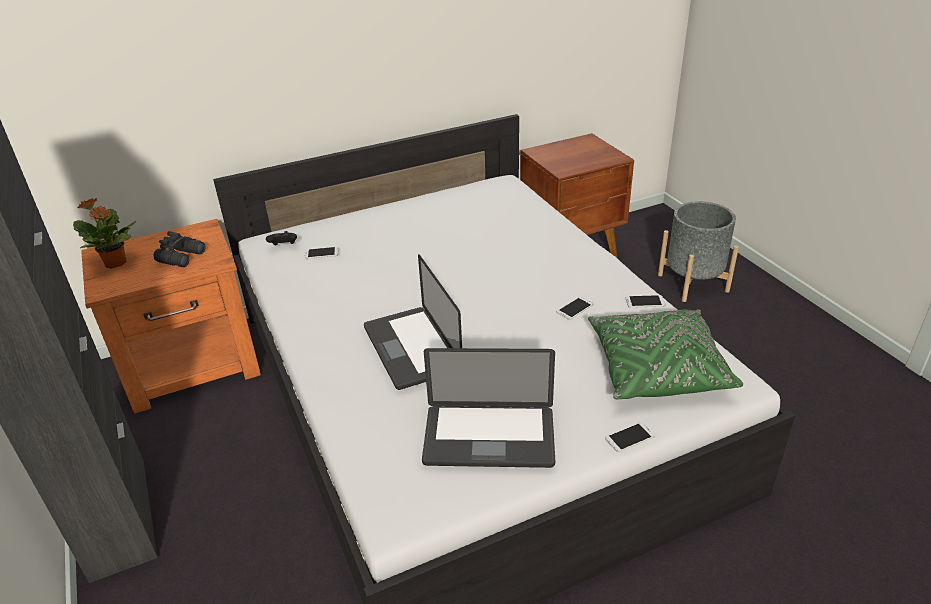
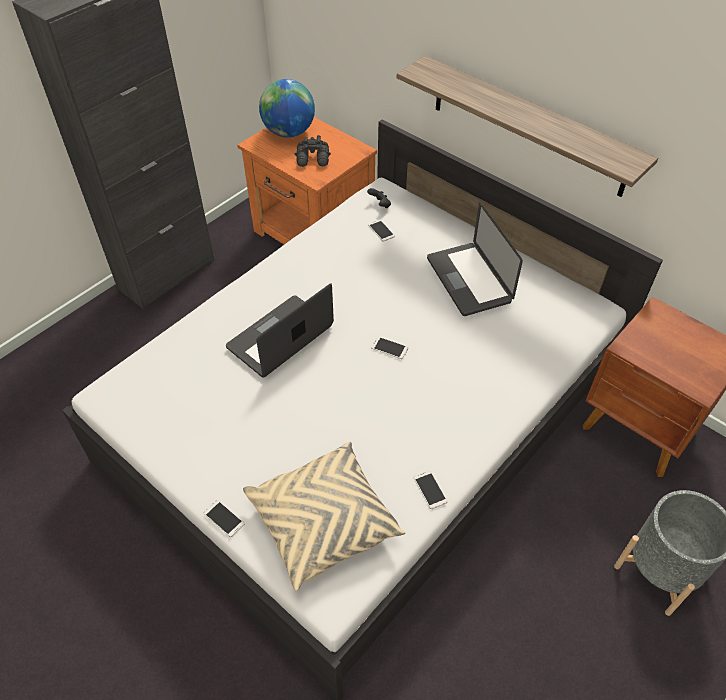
camera: 65 degrees right, 15 degrees up
(116, 263) = (289, 132): potted plant -> globe
(371, 81) = (528, 126): none -> shelf
(489, 438) = (193, 422): laptop -> laptop (468, 280)
(575, 308) = (389, 433): phone -> phone (389, 348)
(657, 368) = (324, 521): green pillow -> beige pillow

